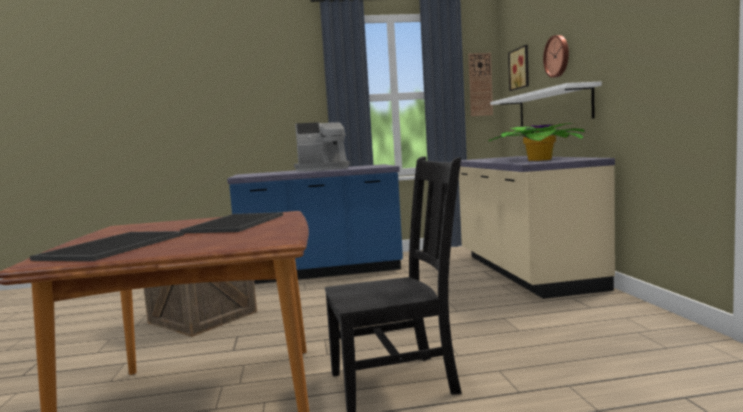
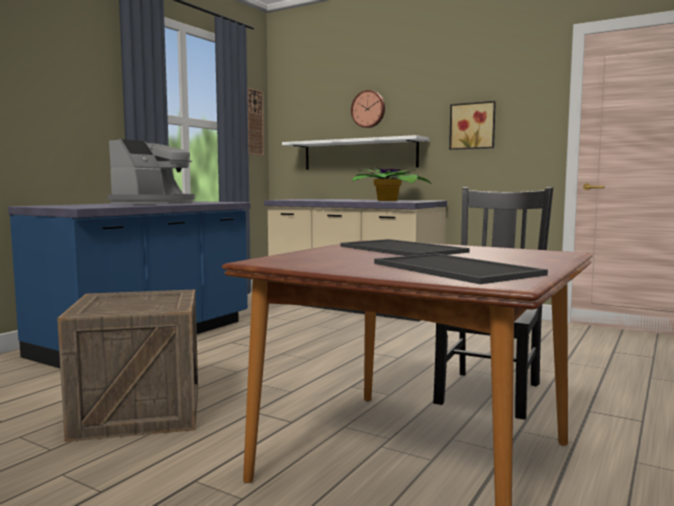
camera: 50 degrees left, 0 degrees up
(520, 68) = (307, 113): picture -> picture (473, 126)

